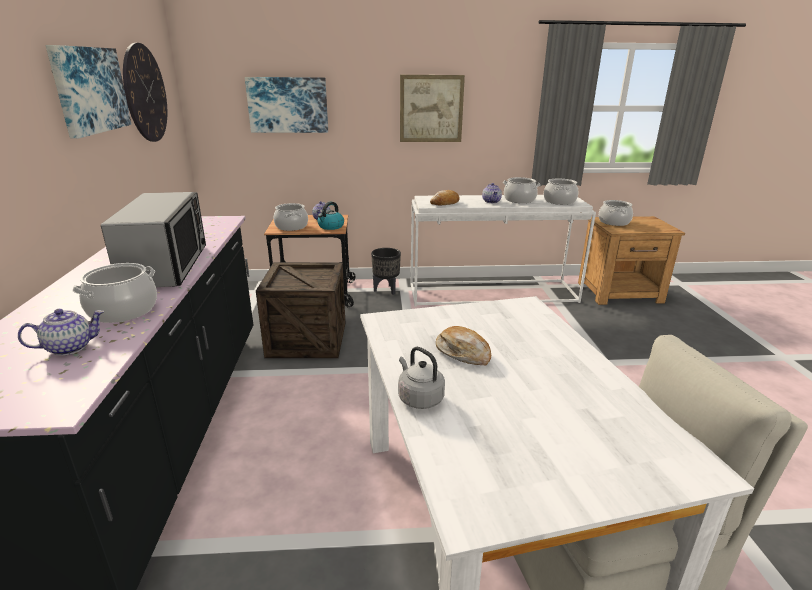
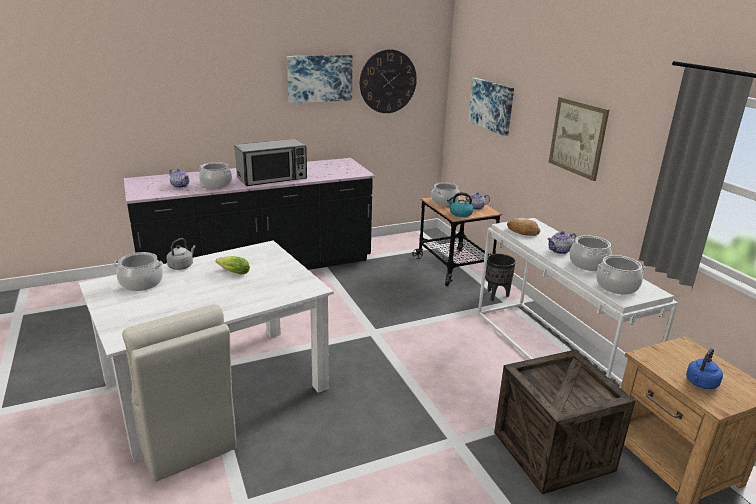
camera: 70 degrees right, 0 degrees up
(307, 339) = (382, 281): crate -> crate (553, 451)
(463, 353) = (232, 272): bread -> lettuce
(614, 222) = (685, 356): cooking pot -> cooking pot (141, 283)
(647, 227) = (700, 384): none -> blue kettle

